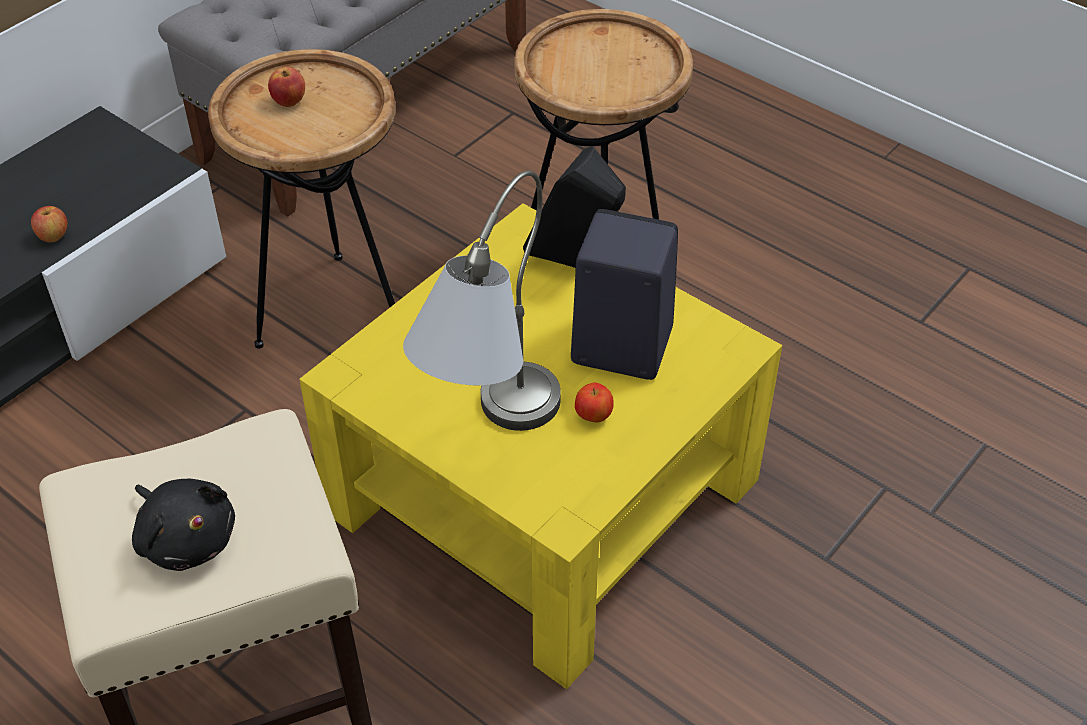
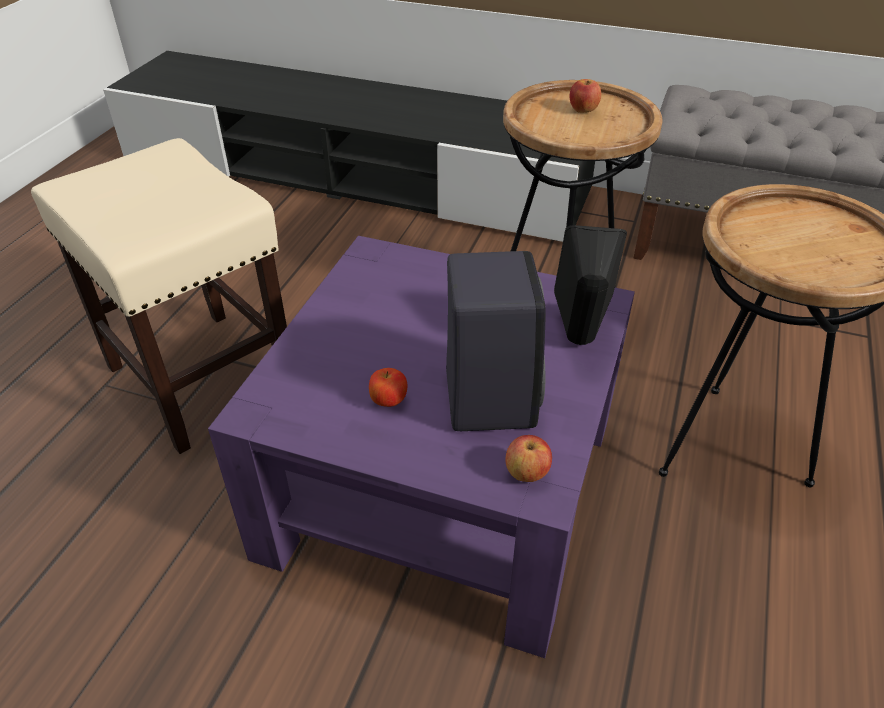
camera: 70 degrees right, 5 degrees down
(53, 236) = (471, 136): apple -> apple (526, 473)
(186, 538) = (133, 197): black plush toy -> none
(489, 436) = (337, 343): grey table lamp -> none
(543, 496) = (442, 486): yellow coffee table -> purple coffee table

